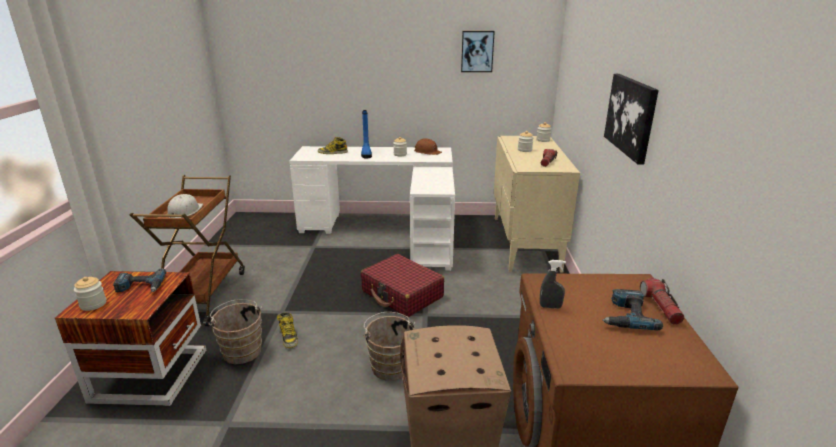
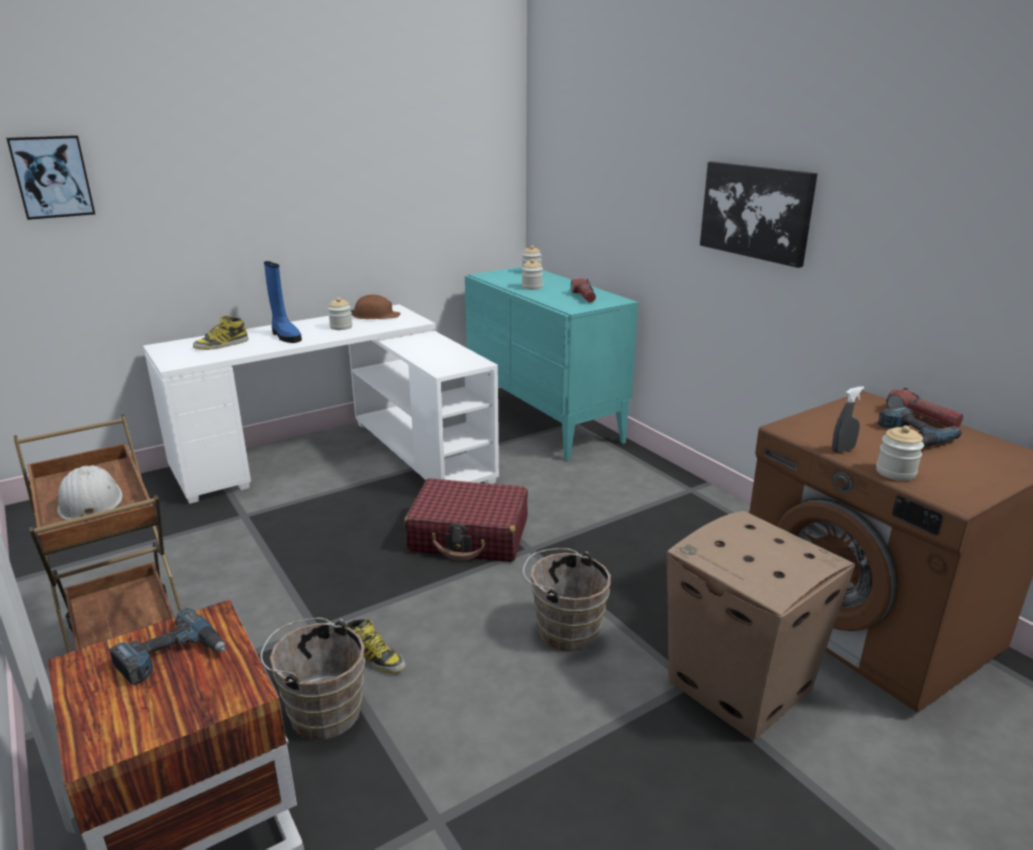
camera: 35 degrees left, 0 degrees up
(93, 304) = (118, 724): jar -> jar (895, 472)
(477, 51) = (420, 150): picture -> picture (52, 177)
(525, 242) = (544, 420): beige cabinet -> turquoise cabinet

